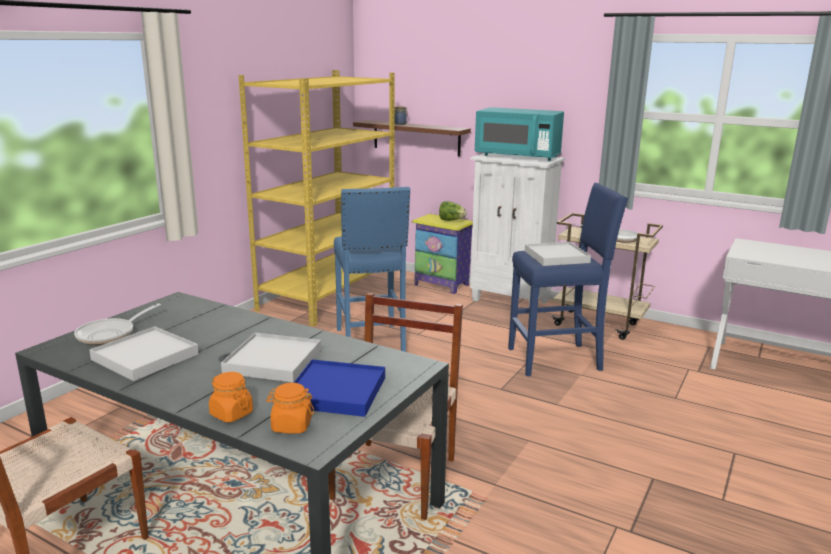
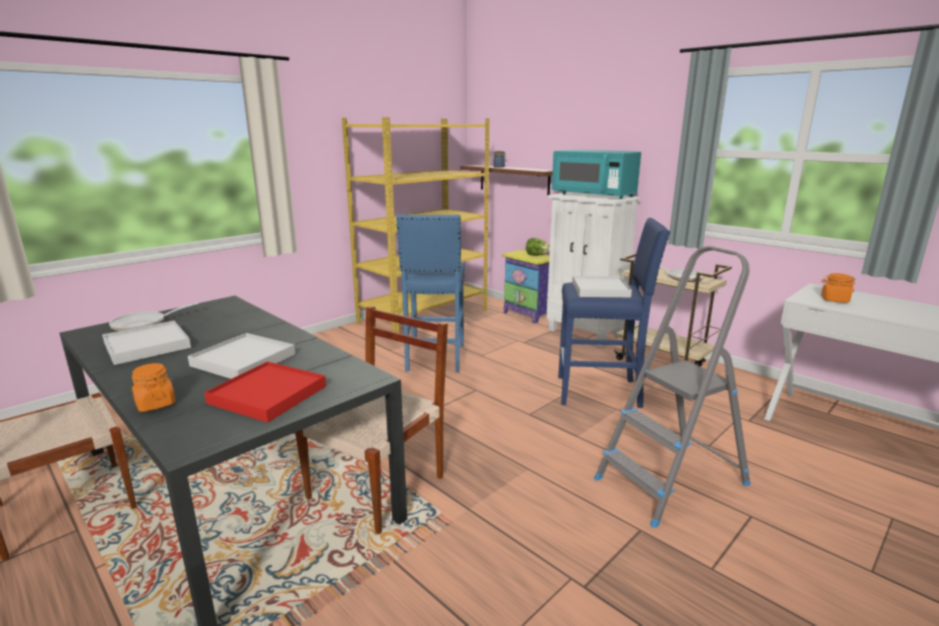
camera: 15 degrees right, 0 degrees up
(291, 426) = (192, 422): orange jar -> orange jar (834, 300)
(336, 391) = (268, 394): blue tray -> red tray
(657, 434) = (670, 482): none -> grey step ladder

